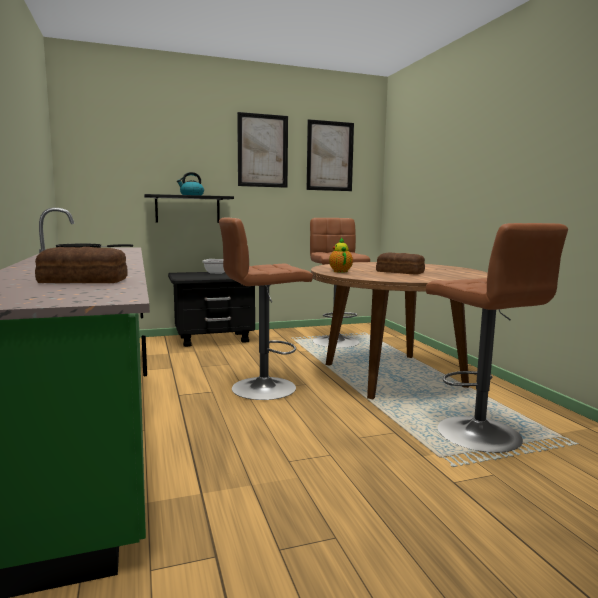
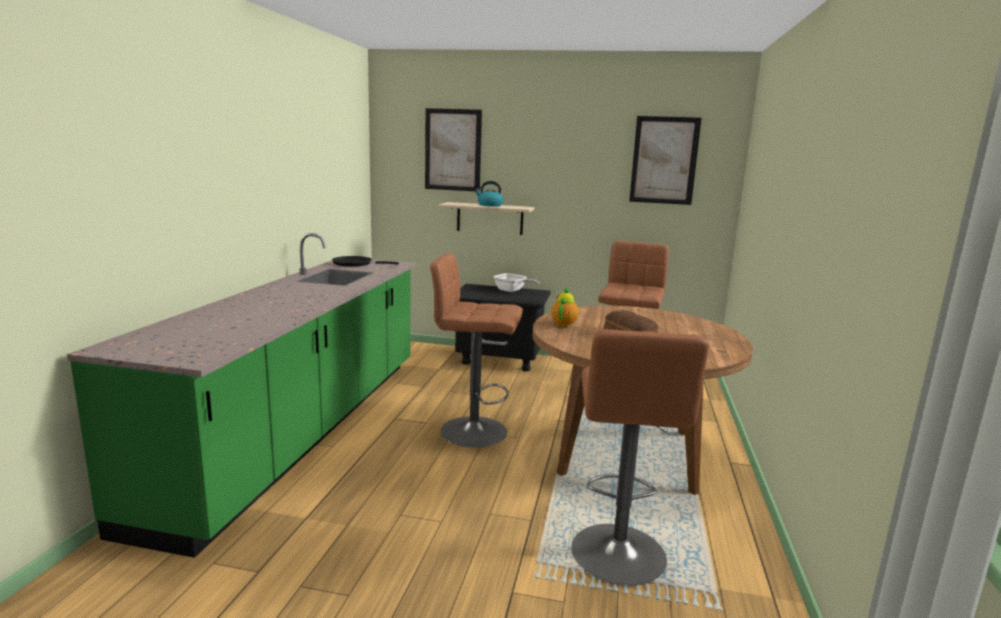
camera: 30 degrees right, 5 degrees up
(84, 281) = (234, 327): bread -> none
(187, 209) = (490, 218): black shelf -> beige shelf
(262, 151) = (577, 155): picture -> picture (453, 150)

